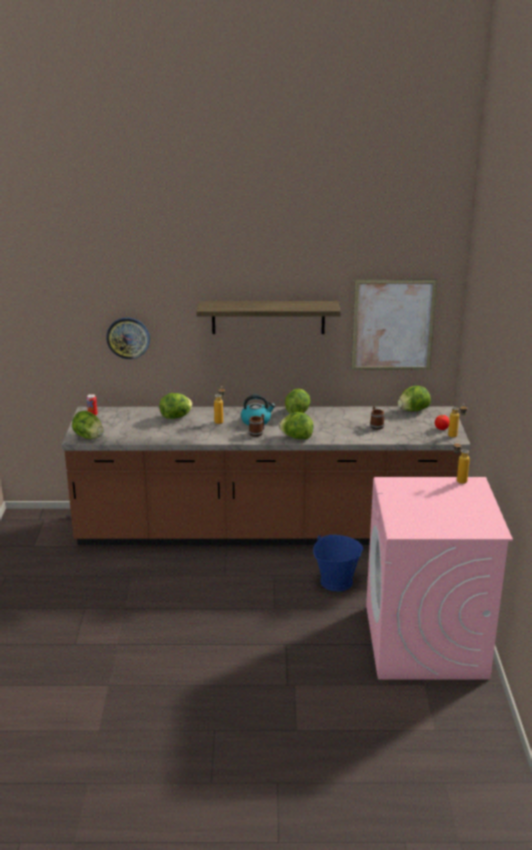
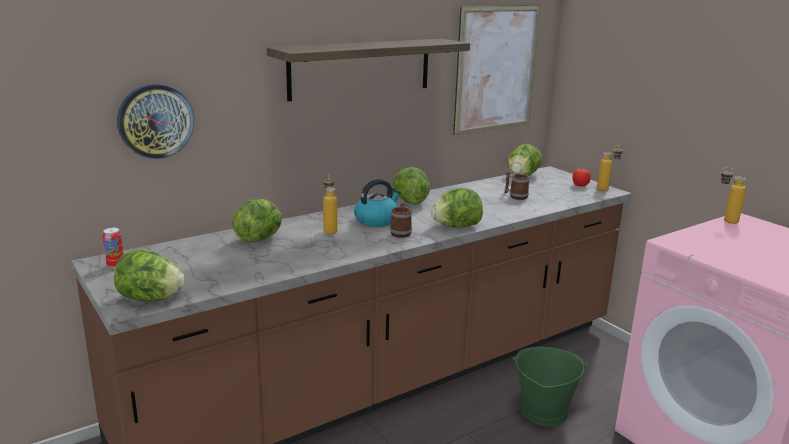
camera: 35 degrees left, 5 degrees down
(336, 581) = (543, 412): blue bucket -> green bucket

